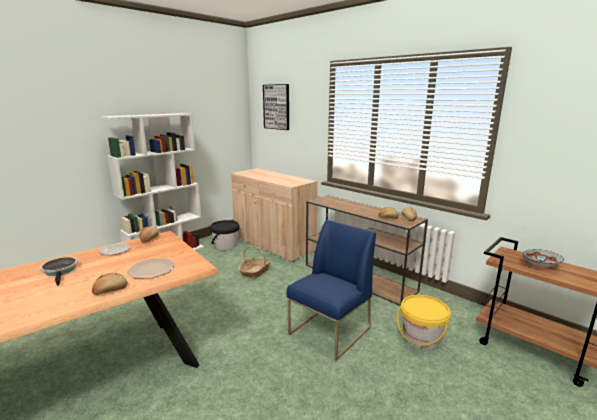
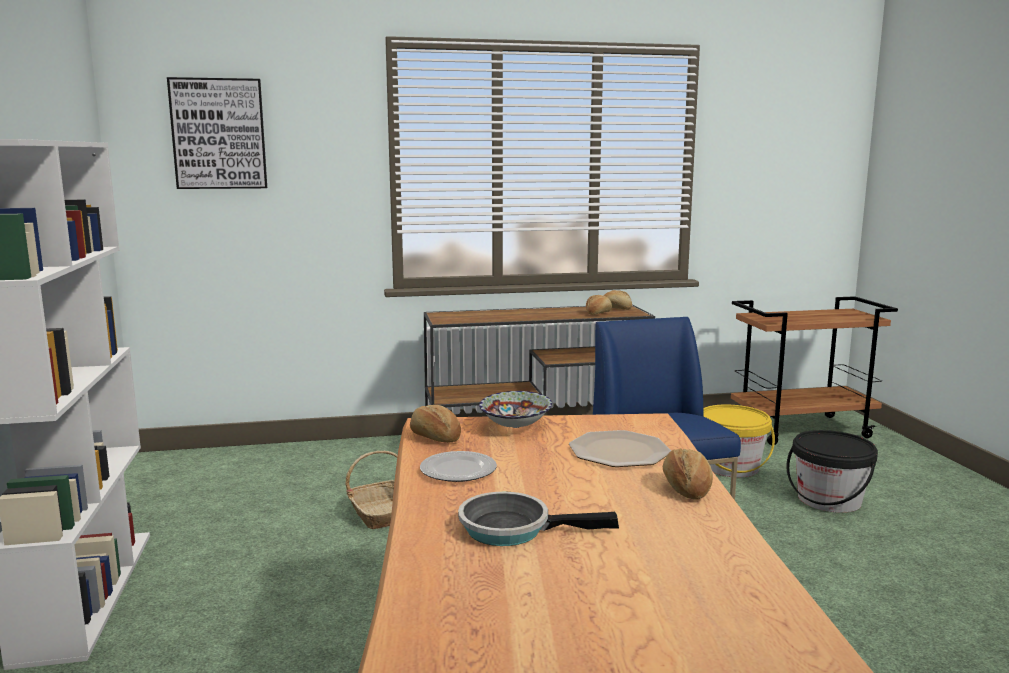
camera: 55 degrees left, 5 degrees down
(225, 245) = (198, 510): black bucket -> black bucket (829, 500)
(273, 244) = (296, 467): beige cabinet -> none
(540, 265) = (801, 317): bowl -> bowl (514, 426)

